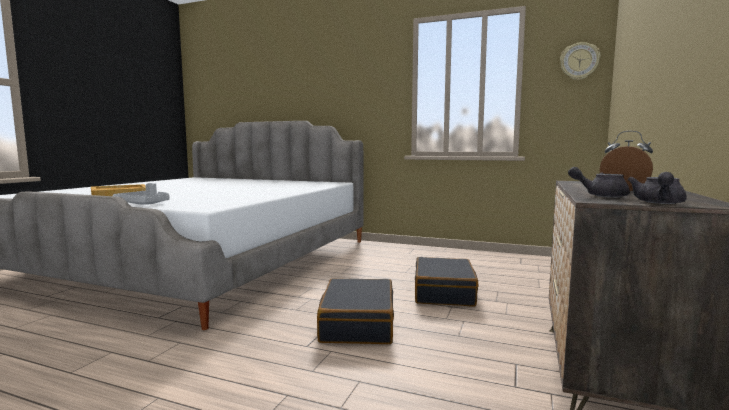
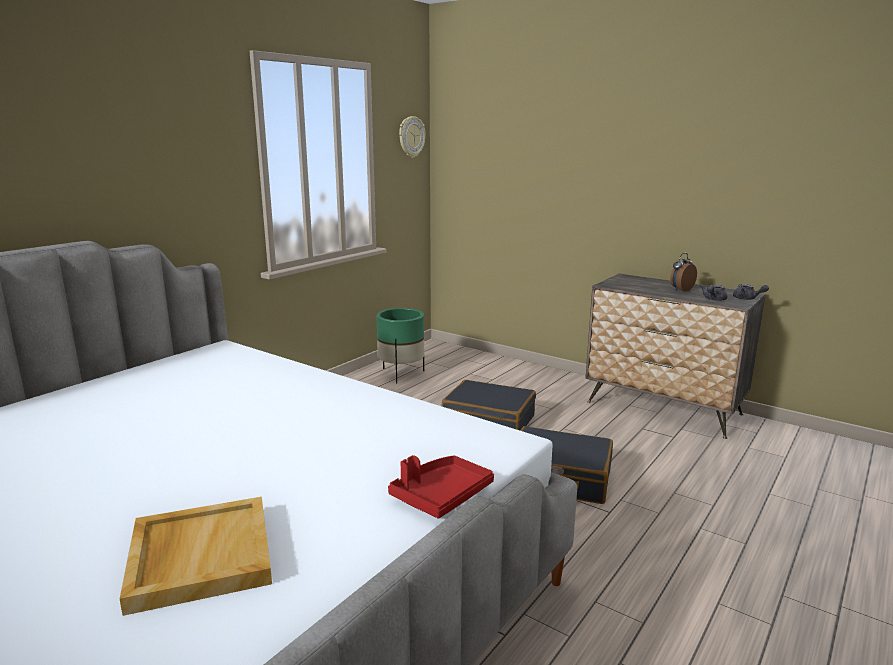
camera: 75 degrees left, 10 degrees up
(144, 204) = (441, 495): grey tray -> red tray
(497, 261) = (401, 374): none -> green planter

